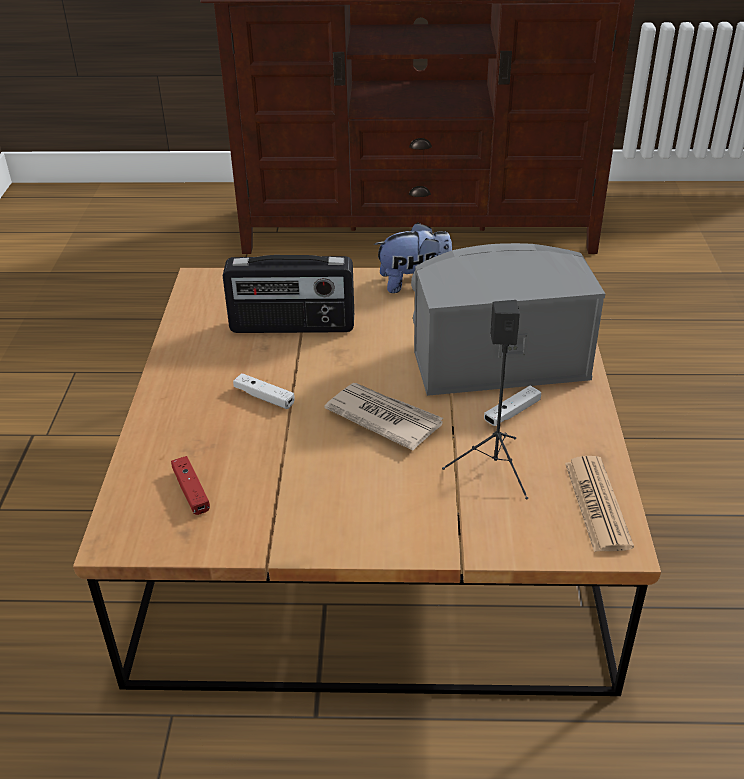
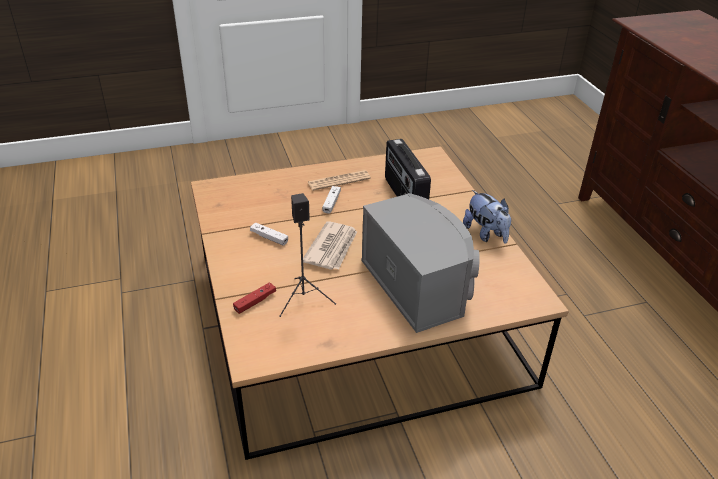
camera: 70 degrees right, 0 degrees up
(191, 491) = (248, 199): red game controller -> red game controller (255, 302)
(512, 413) = (361, 299): white game controller -> white game controller (269, 238)
(597, 504) = (284, 347): newspaper -> newspaper (339, 181)

